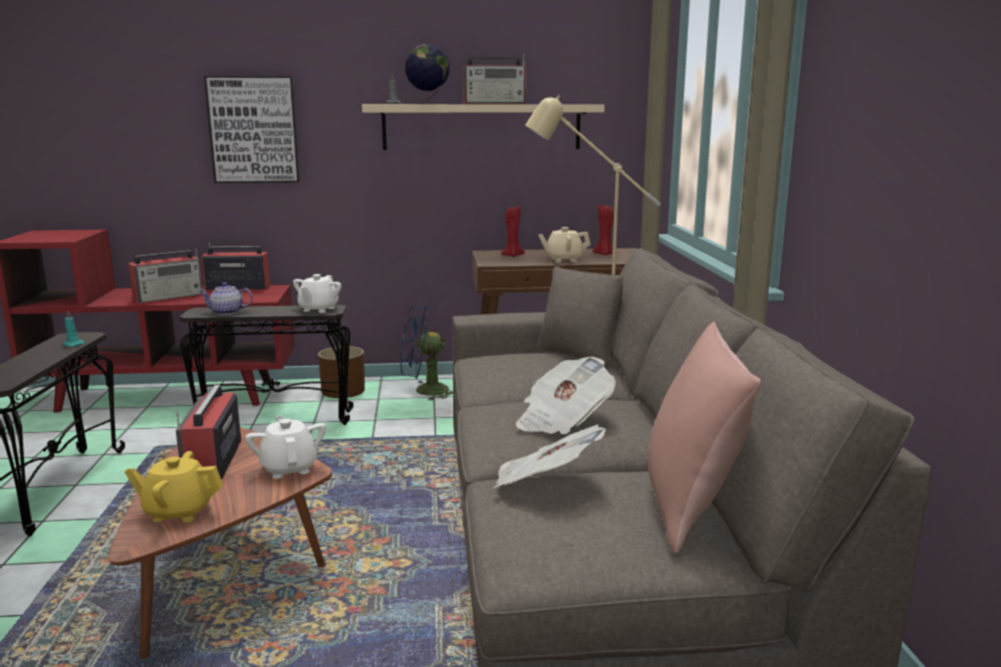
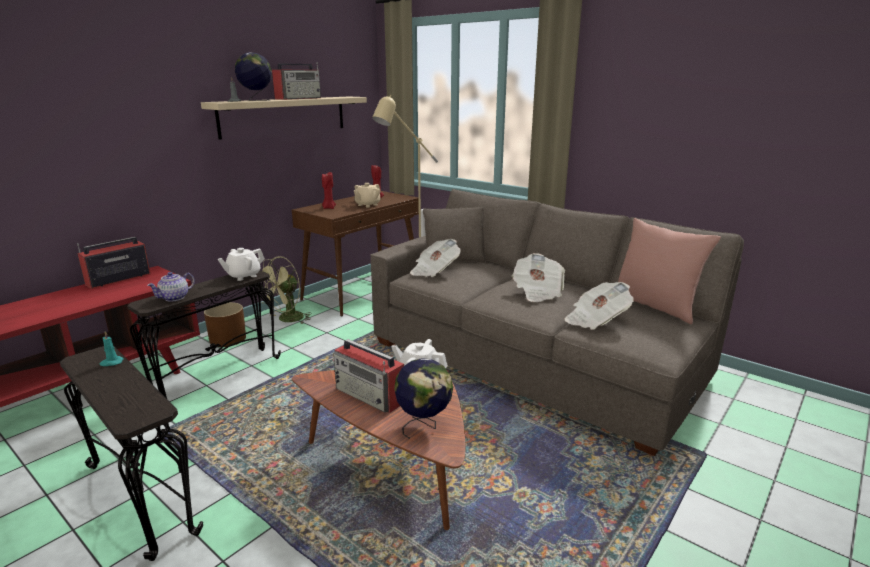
camera: 45 degrees left, 5 degrees up
(170, 297) = (71, 302): radio -> none
(178, 512) = (424, 426): yellow teapot -> globe
(253, 130) = (105, 130): picture -> none
(318, 309) = (243, 276): white teapot -> white teapot turned 75 degrees clockwise
(424, 391) = (287, 320): blue fan -> green fan
(515, 359) = (434, 271): none -> newspaper

